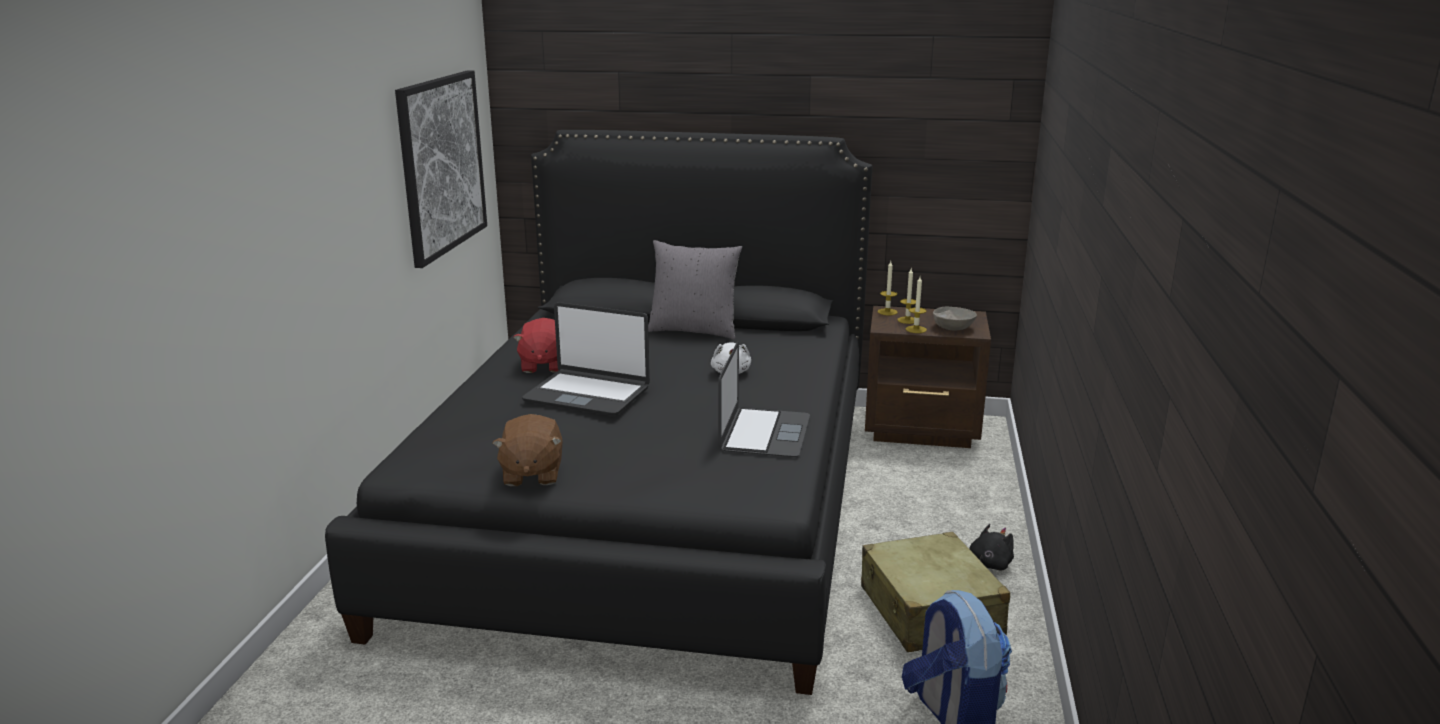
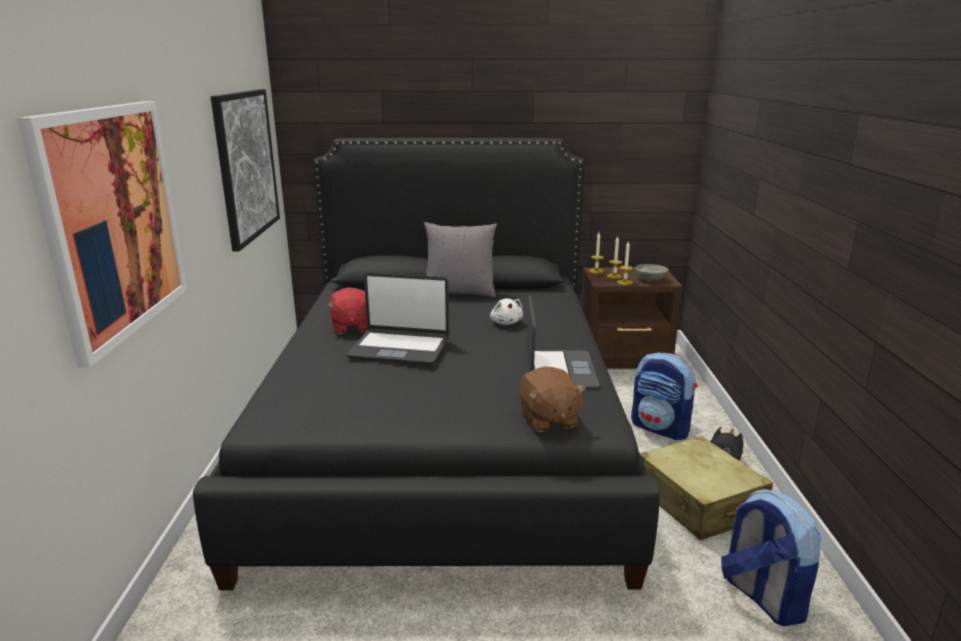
camera: 10 degrees left, 0 degrees up
(265, 240) = (114, 222): none -> picture
(531, 474) = (380, 422): brown plush toy -> brown plush toy (548, 419)
(926, 522) = (661, 428): none -> backpack

